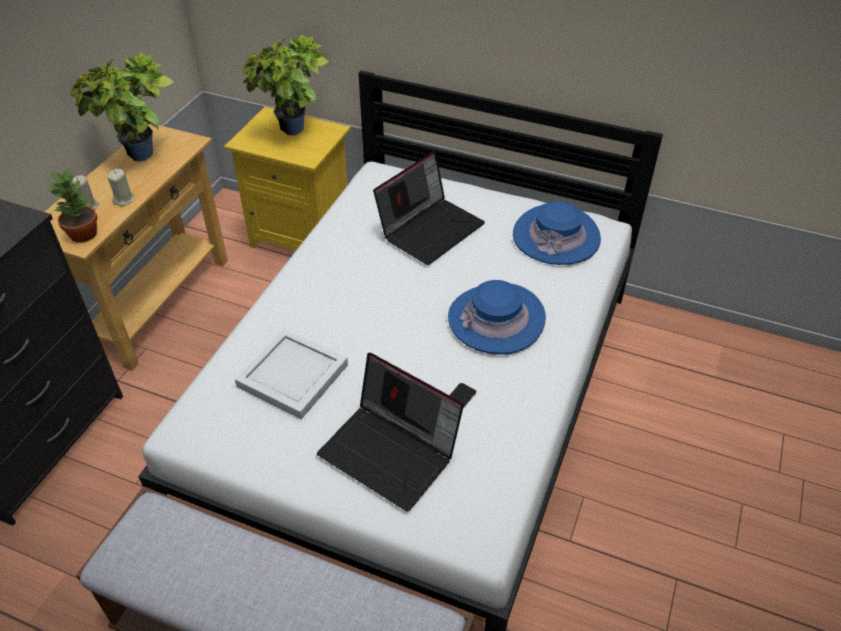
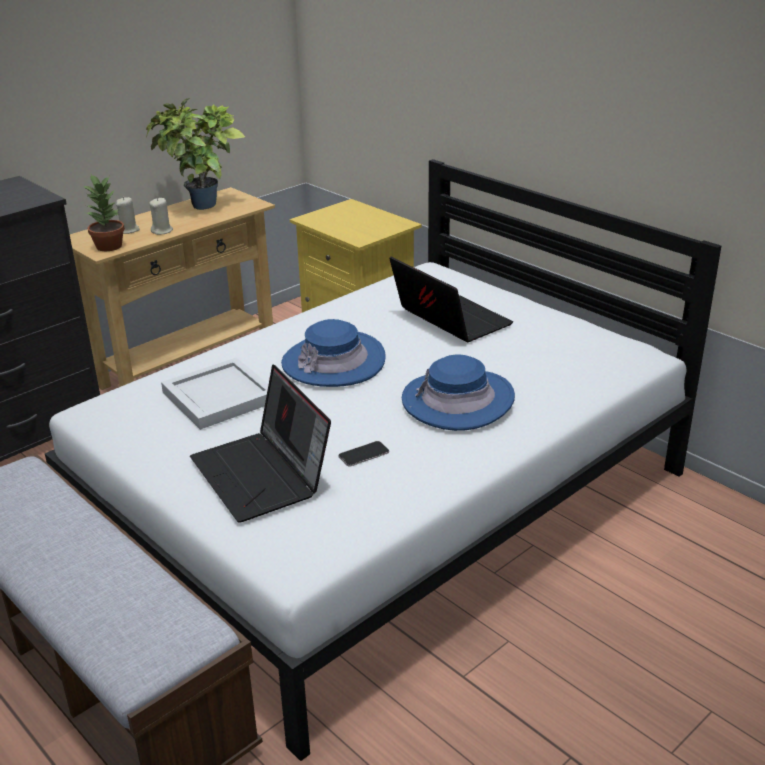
camera: 25 degrees right, 15 degrees down
(293, 133) = (361, 220): potted plant -> none
(430, 228) = (448, 320): laptop -> laptop turned 105 degrees counterclockwise
(556, 236) = (581, 350): blue hat -> blue hat (333, 361)

